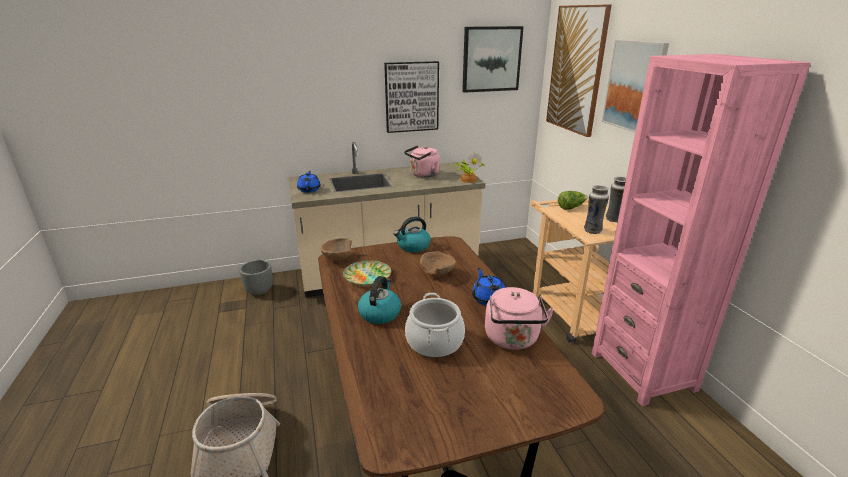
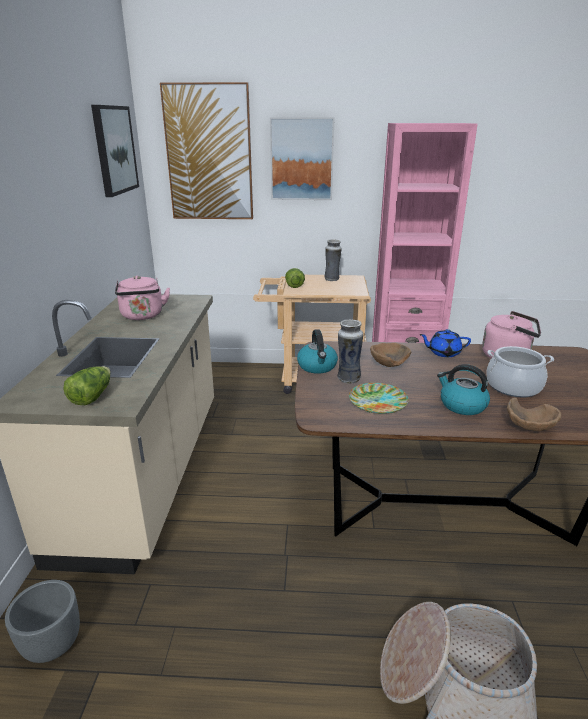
camera: 70 degrees left, 0 degrees up
(309, 189) = (92, 396): blue teapot -> lettuce
(337, 259) = (322, 416): brown bowl -> brown bowl (528, 429)
(411, 97) = (73, 213): picture -> none
(468, 179) = (192, 299): potted plant -> none
(592, 230) = (348, 289): vase -> vase (348, 378)

